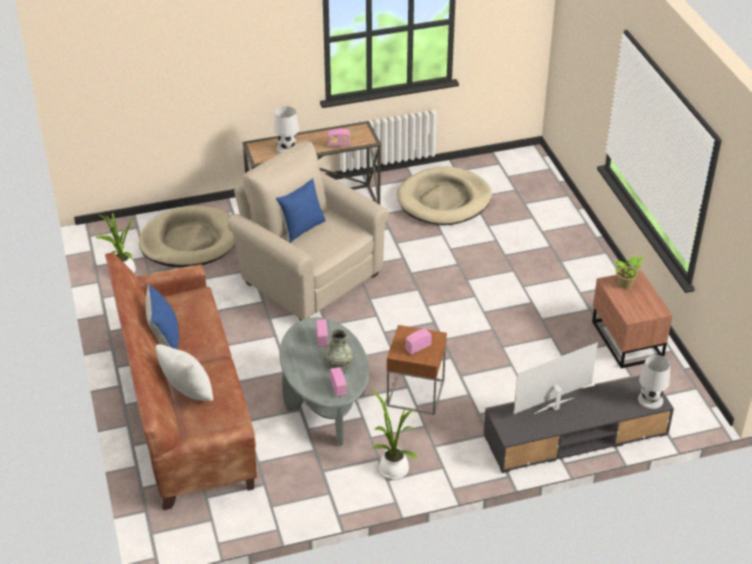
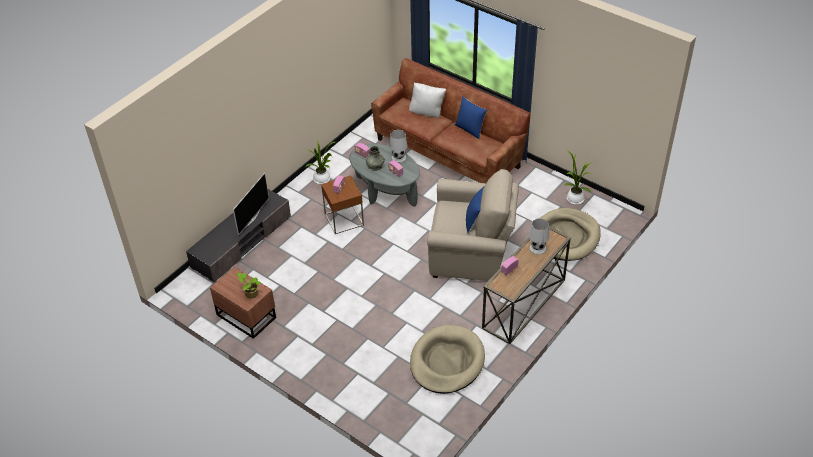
camera: 145 degrees right, 5 degrees up
(650, 400) = (201, 249): white table lamp -> white table lamp (398, 157)

